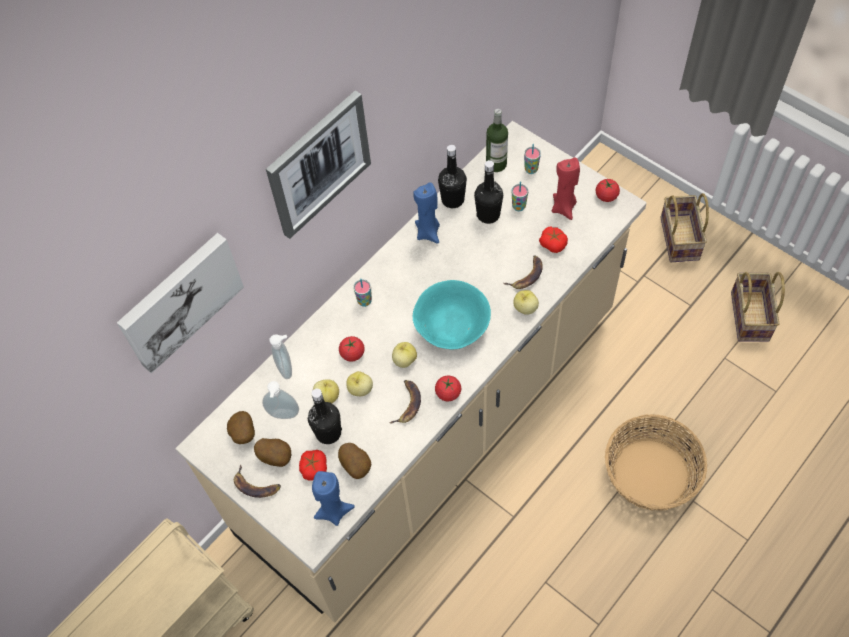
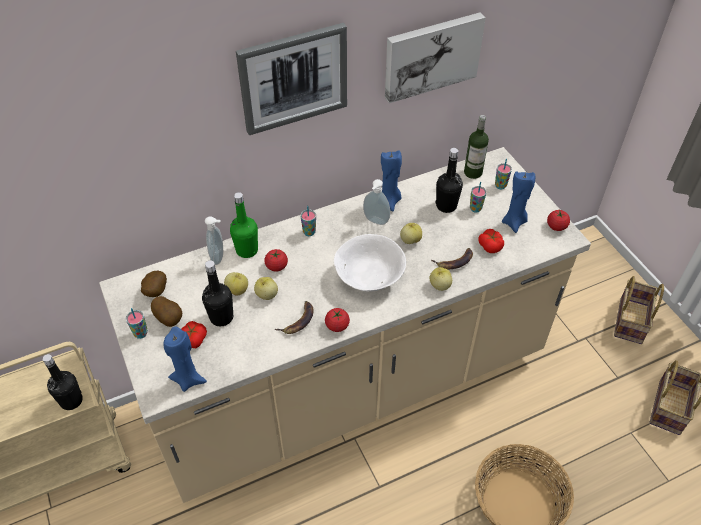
camera: 20 degrees right, 10 degrees down
(179, 300) = (125, 136): picture -> picture (431, 55)
(256, 485) = (140, 333): banana -> cup
(283, 416) = (194, 291): soap dispenser -> soap dispenser (375, 221)
(311, 348) = (247, 250): none -> green bottle
(356, 466) = (228, 352): potato -> none
(404, 360) = (315, 287): apple -> apple (410, 240)
(451, 326) = (369, 276): turquoise bowl -> white bowl
(452, 199) = (422, 185): black bottle -> black bottle (71, 401)
(564, 207) = (514, 222): red candle -> blue candle

